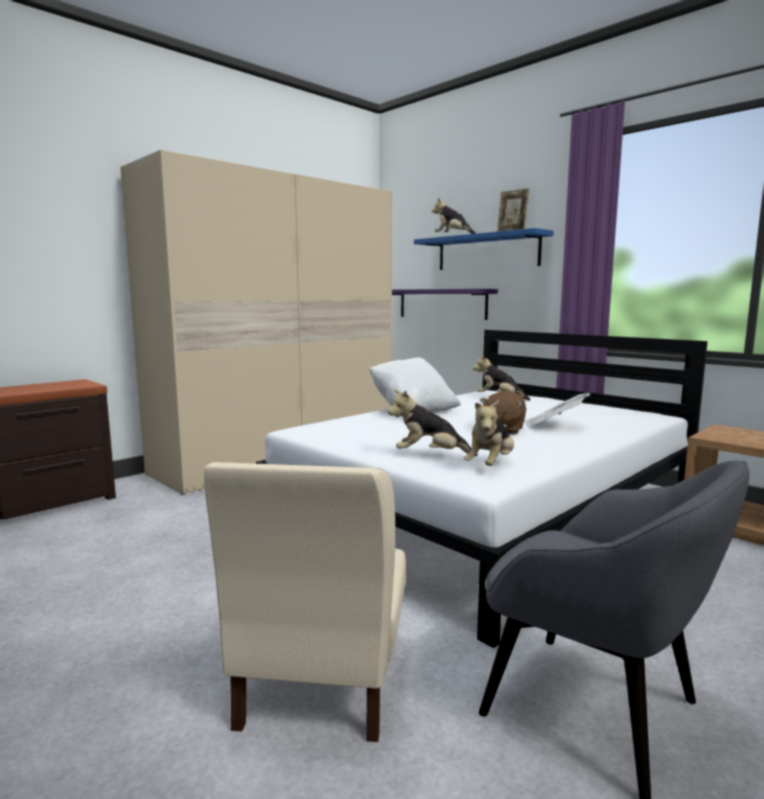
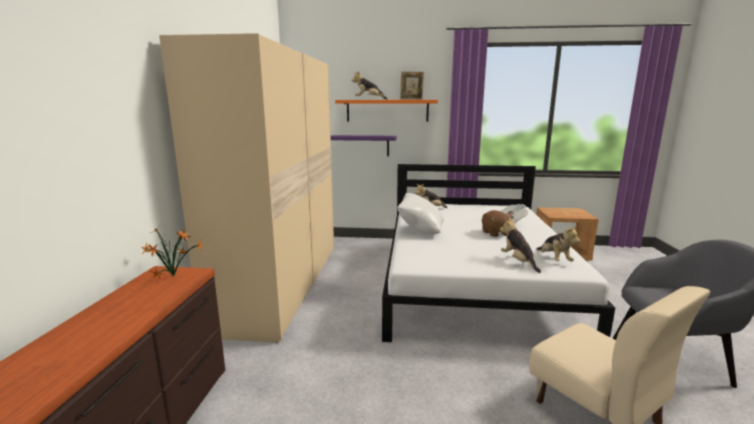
camera: 40 degrees left, 5 degrees up
(73, 384) = (174, 276): none -> potted plant
(430, 455) = (518, 262): plush toy -> plush toy turned 105 degrees clockwise
(487, 252) = (387, 110): blue shelf -> orange shelf

